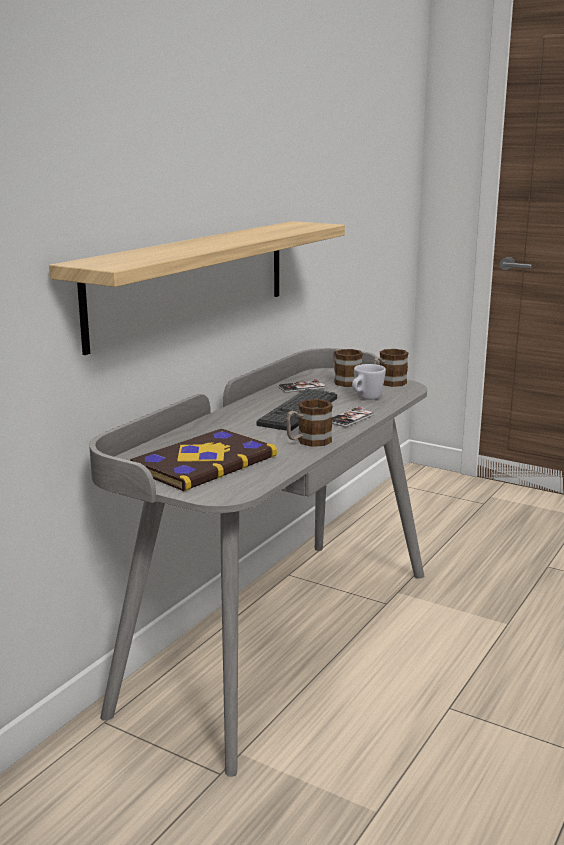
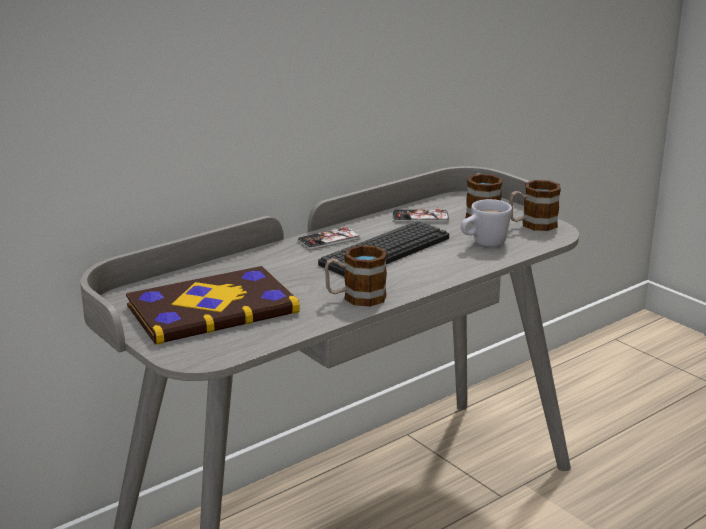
camera: 20 degrees right, 5 degrees up
(192, 280) = (265, 80): shelf -> none
(350, 419) = (437, 271): phone -> phone (328, 240)

